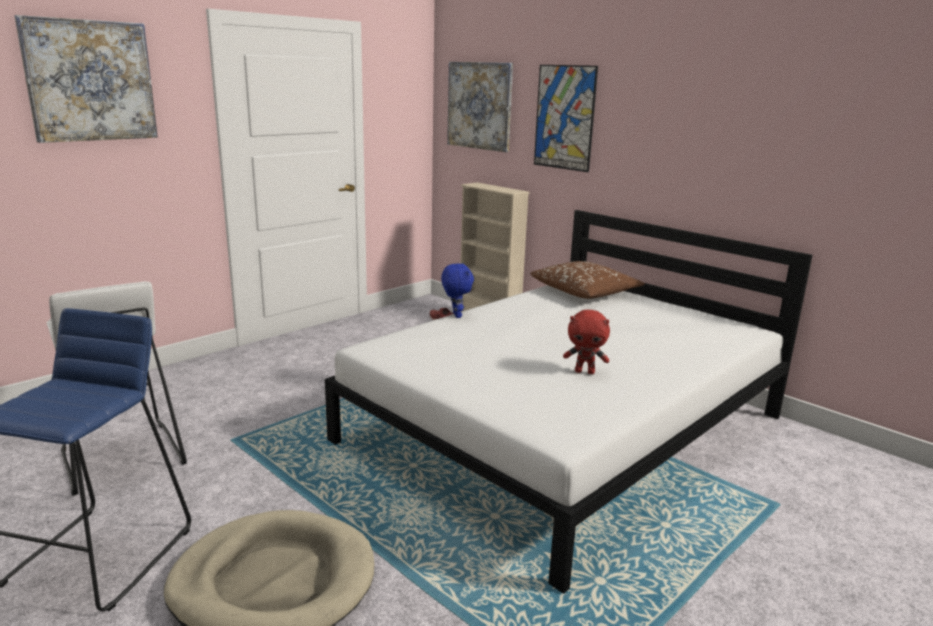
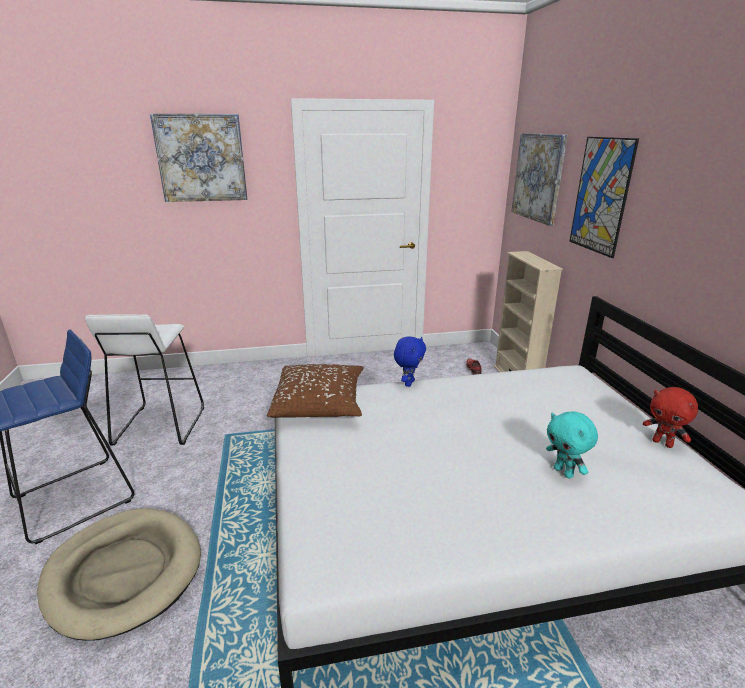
camera: 35 degrees right, 5 degrees up
(585, 292) = (568, 387): brown pillow -> brown pillow (319, 403)
(585, 372) = (446, 491): red plush toy -> red plush toy (663, 443)
(646, 340) = (564, 472): none -> turquoise plush toy

